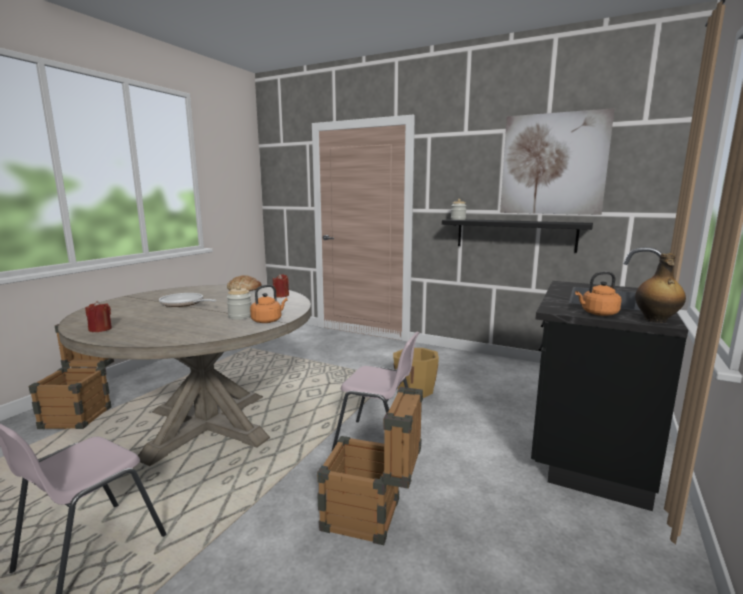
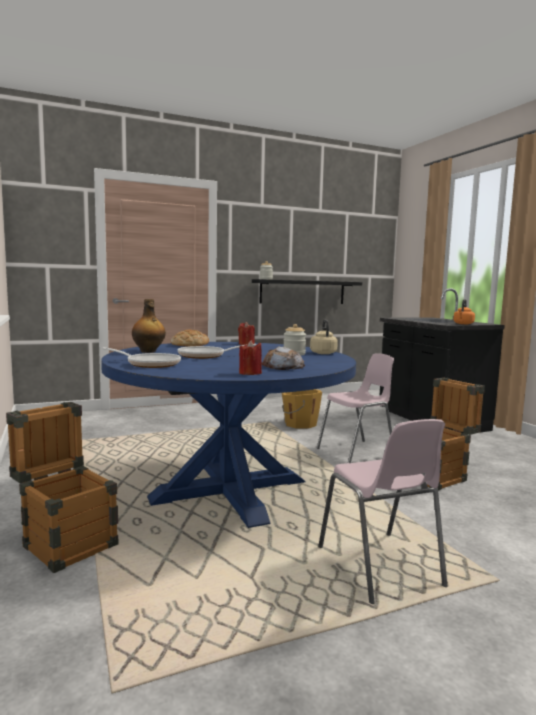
camera: 50 degrees left, 5 degrees down
(120, 304) = (150, 364): none -> frying pan
(151, 328) = (282, 366): none -> bread
(208, 425) = (229, 490): beige dining table -> blue dining table
(268, 320) = (323, 353): orange kettle -> beige kettle
(553, 164) = (325, 238): picture -> none
(655, 320) = (485, 323): bottle -> bottle (148, 351)

